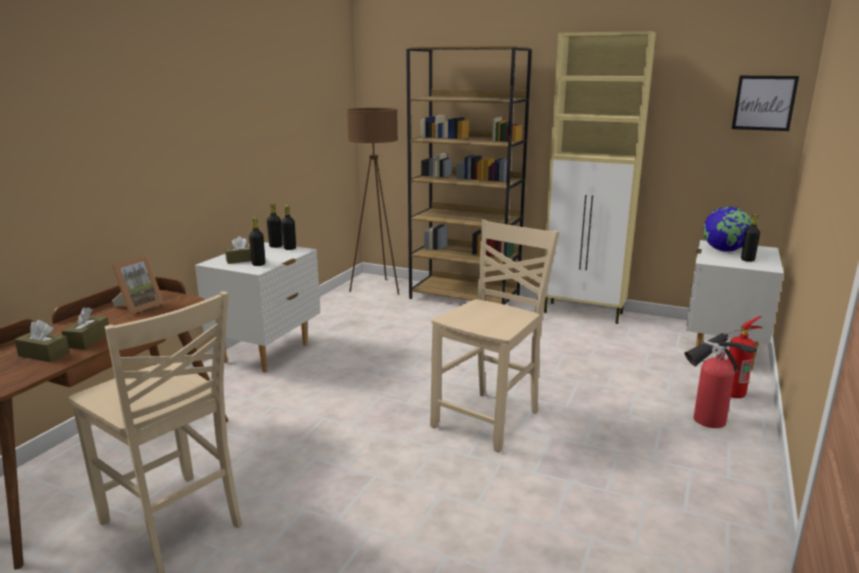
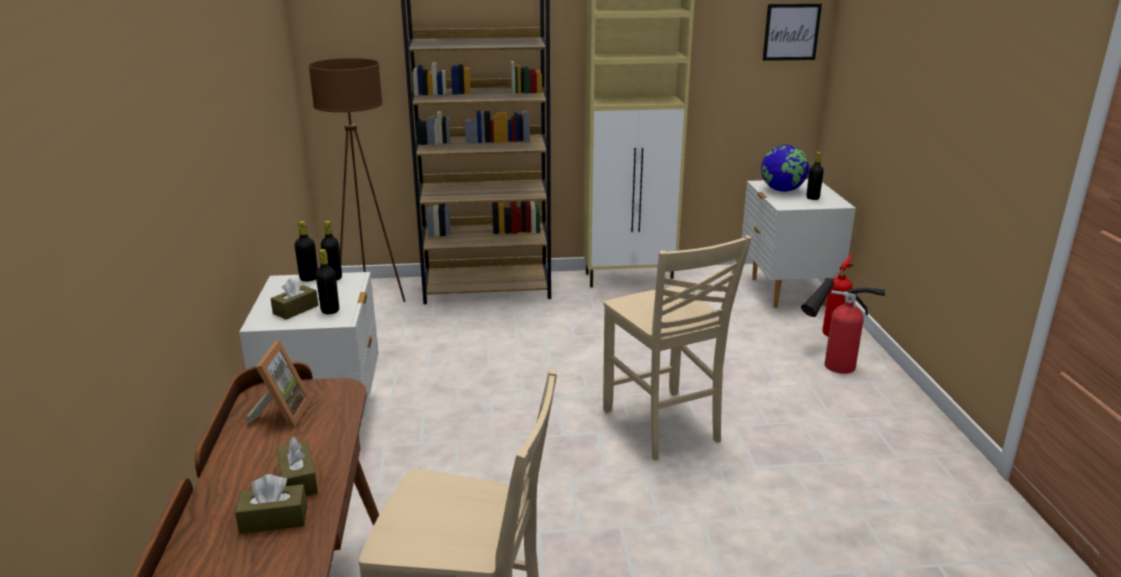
camera: 30 degrees left, 5 degrees up
(489, 419) = (663, 426): beige chair -> beige chair turned 150 degrees clockwise

